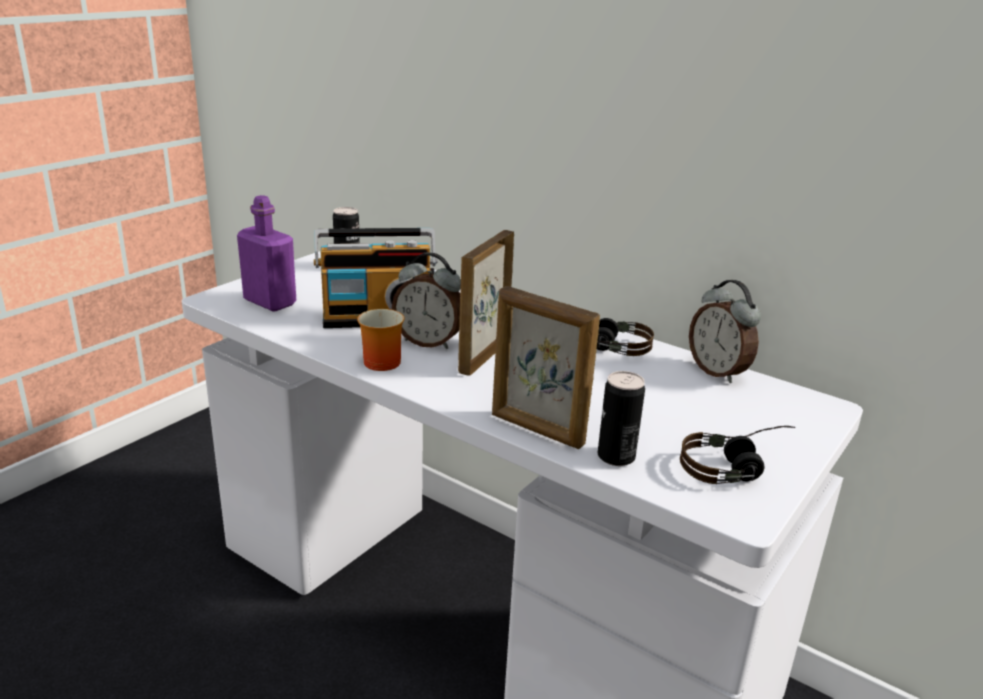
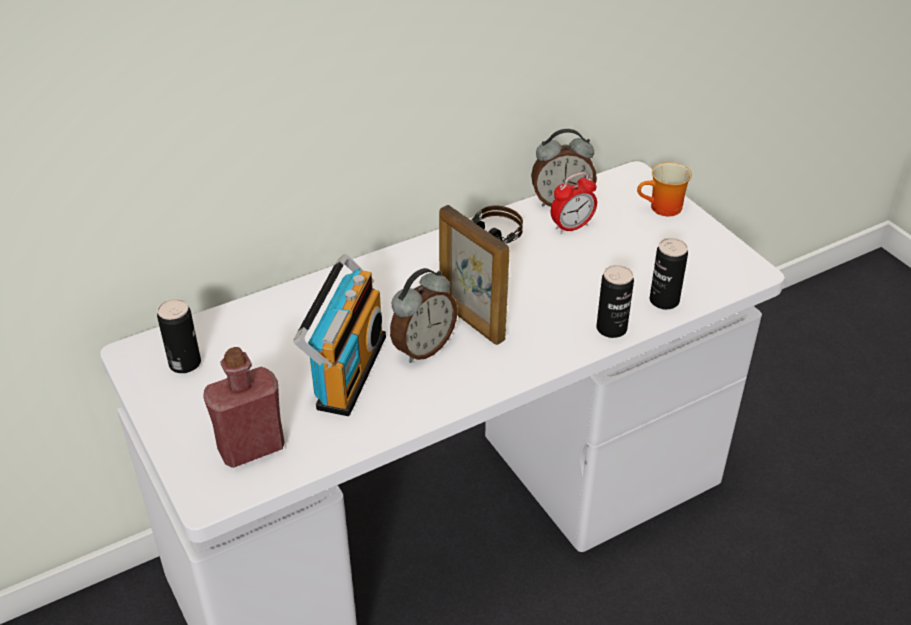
camera: 65 degrees left, 15 degrees up
(270, 302) = (251, 448): purple bottle -> red bottle
(377, 361) = (446, 393): mug -> mug (663, 209)
(536, 430) = (611, 329): picture frame -> can
(683, 383) = (572, 227): none -> alarm clock
(737, 468) = (697, 250): headphones -> none

